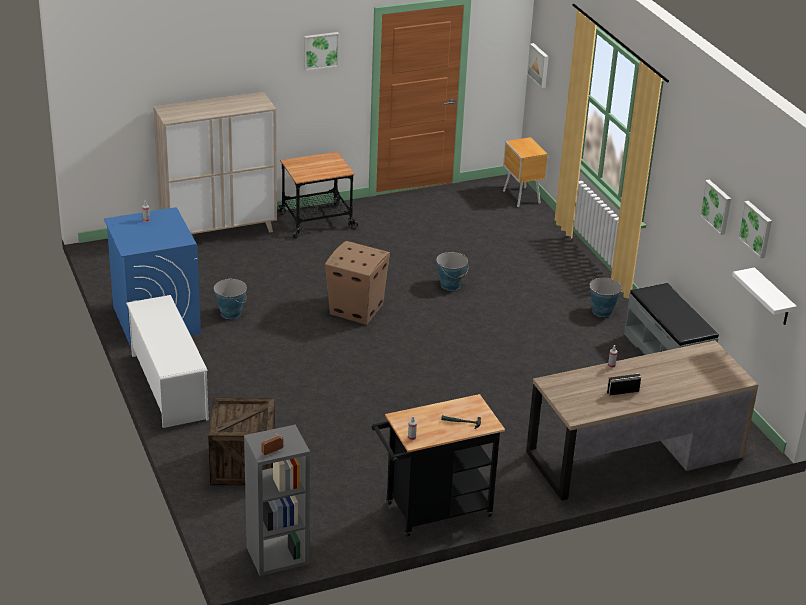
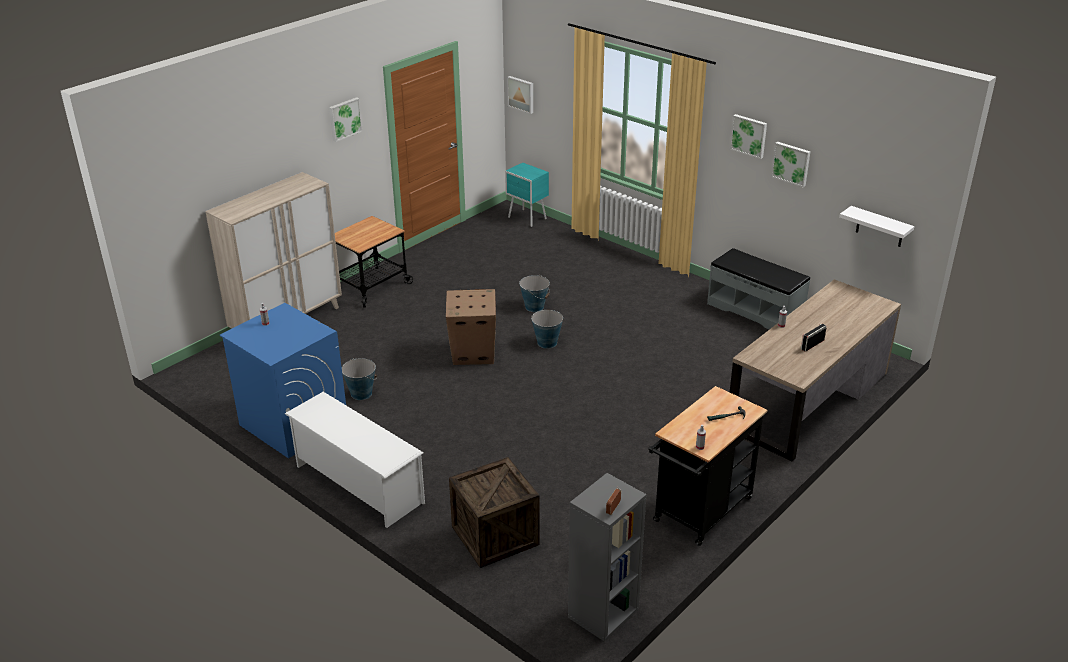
camera: 25 degrees left, 0 degrees up
(521, 198) = (527, 219): brown nightstand -> turquoise nightstand
(602, 311) = (673, 290): bucket -> bucket (547, 343)
(756, 229) = (849, 170): picture -> picture (749, 135)

